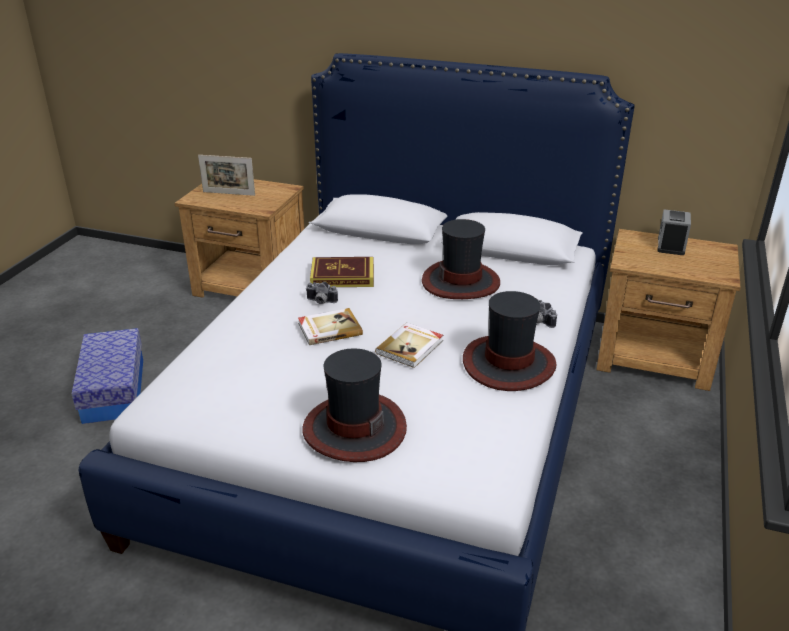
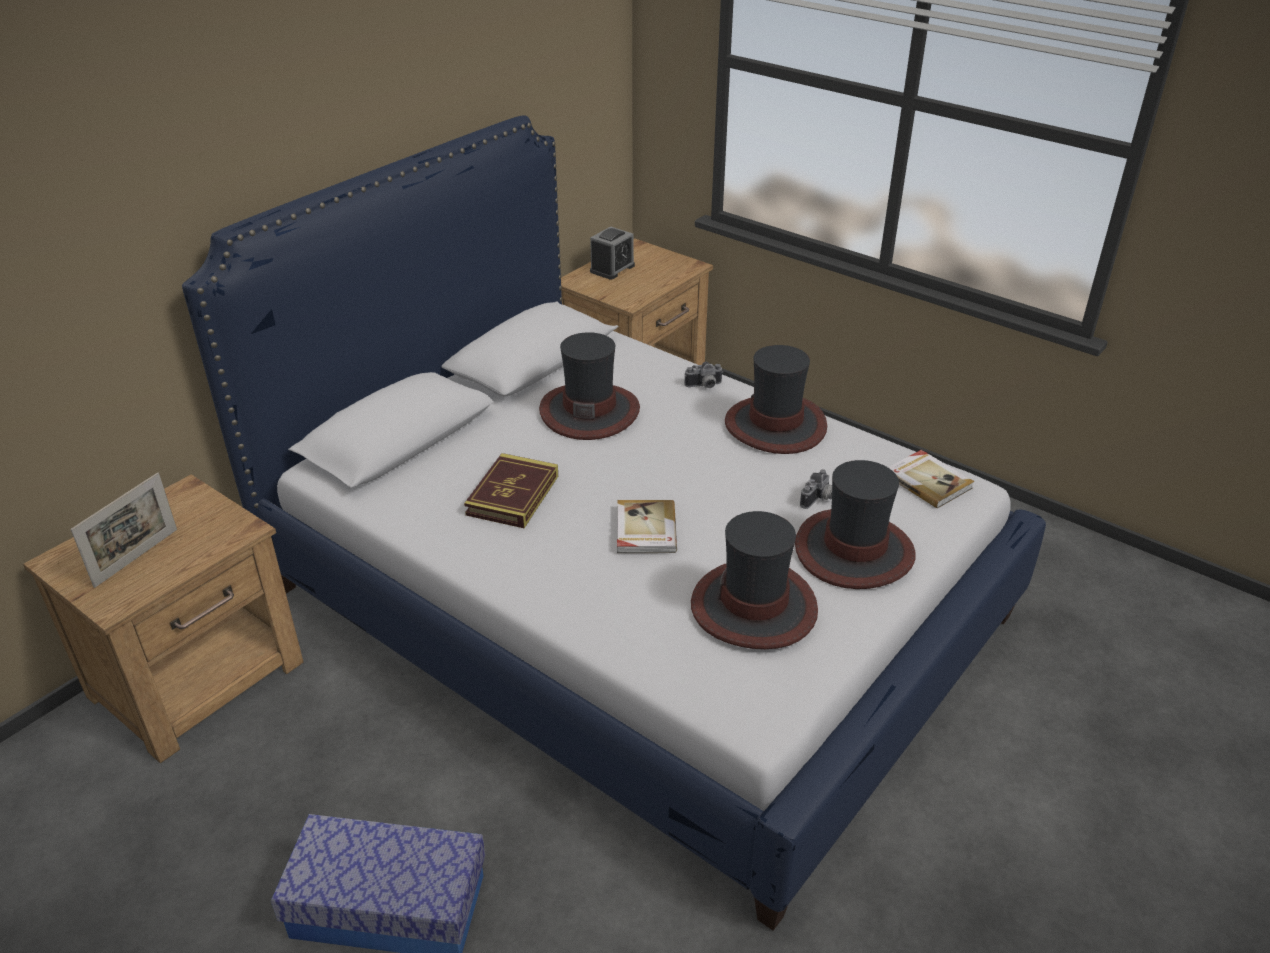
camera: 70 degrees left, 5 degrees up
(261, 387) = (754, 607): none -> hat
(320, 302) = (570, 526): camera -> camera (818, 499)
(410, 347) = (714, 479): book -> book (928, 481)
(671, 246) = (612, 268): alarm clock -> alarm clock turned 90 degrees counterclockwise

